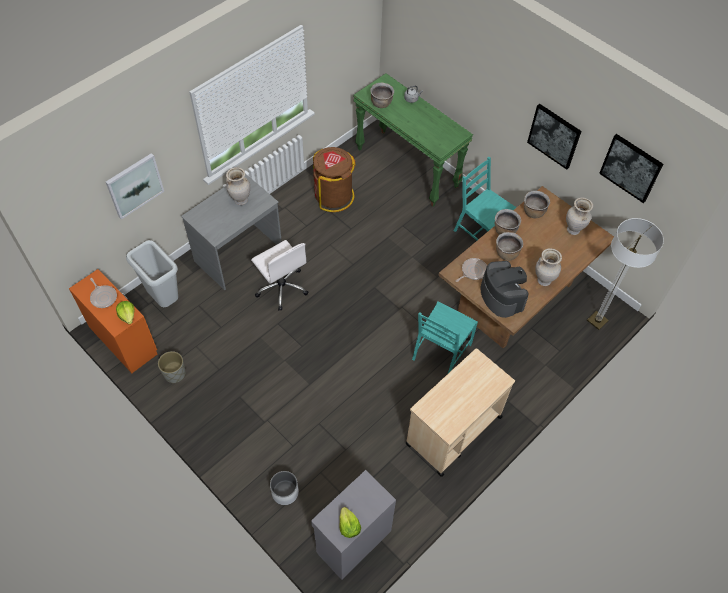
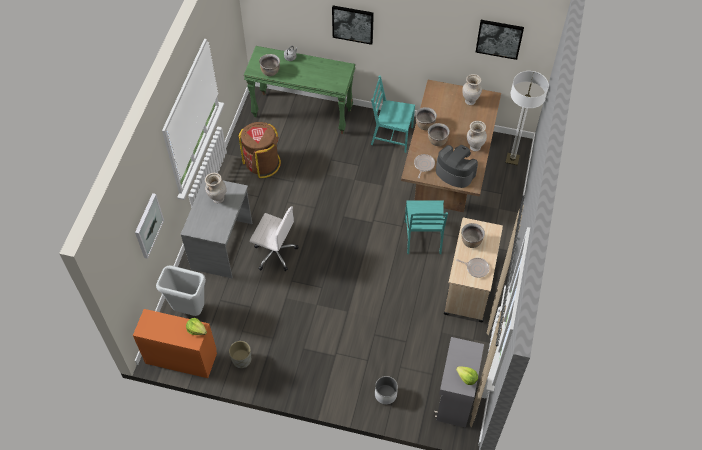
camera: 30 degrees left, 0 degrees up
(103, 297) = (166, 326): frying pan -> frying pan (476, 268)
(533, 212) = (434, 101): brown cooking pot -> brown cooking pot (471, 241)
(554, 136) = (428, 39): picture -> picture (353, 24)

